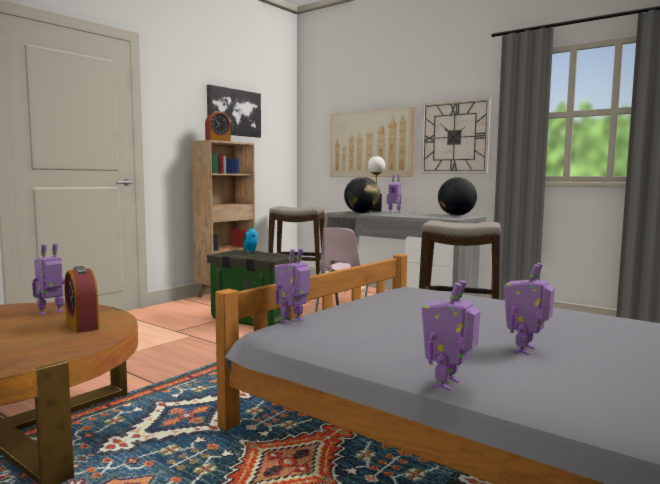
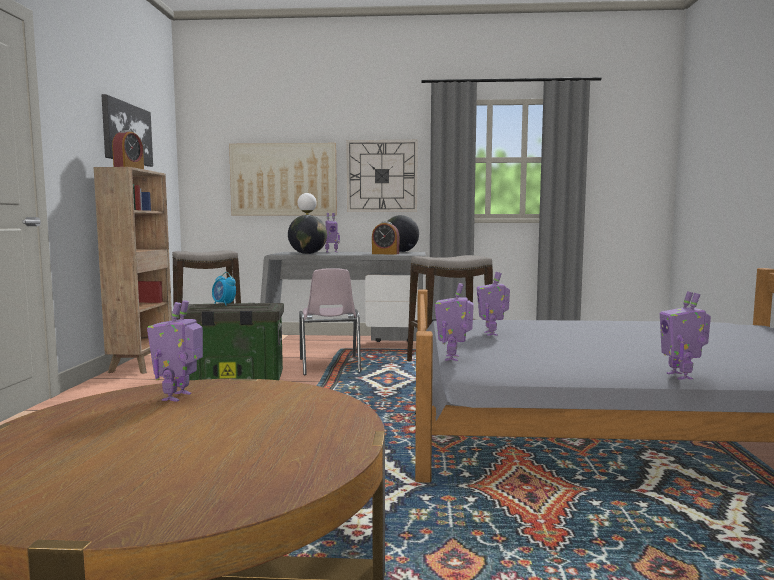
camera: 35 degrees left, 0 degrees up
(82, 325) = (271, 400): alarm clock -> alarm clock (385, 254)
(526, 350) = (653, 348): toy robot -> toy robot (492, 333)

